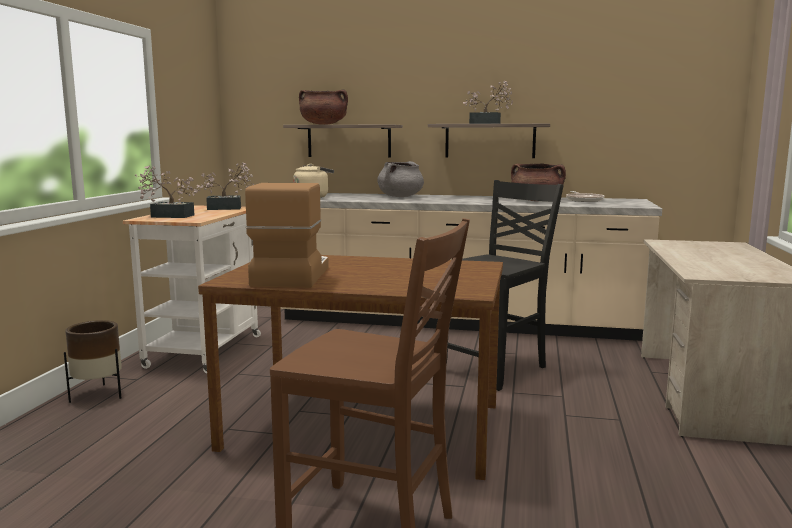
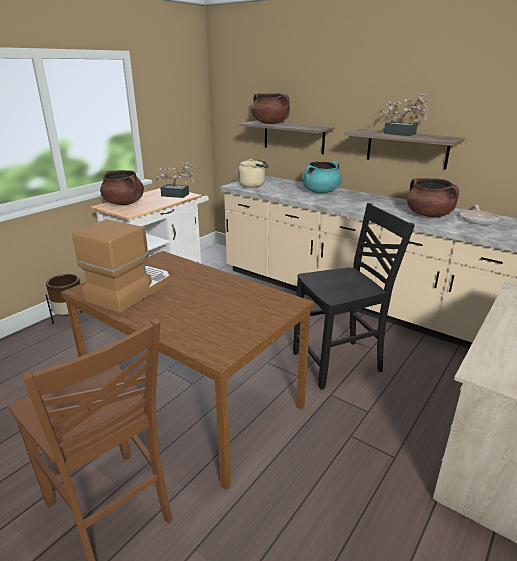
camera: 25 degrees right, 15 degrees up
(168, 216) = (124, 203): potted plant -> brown cooking pot
(400, 196) = (320, 192): grey cooking pot -> turquoise cooking pot

